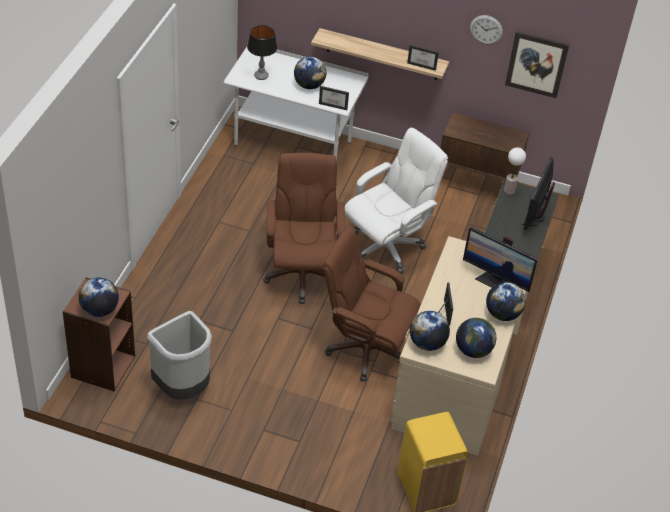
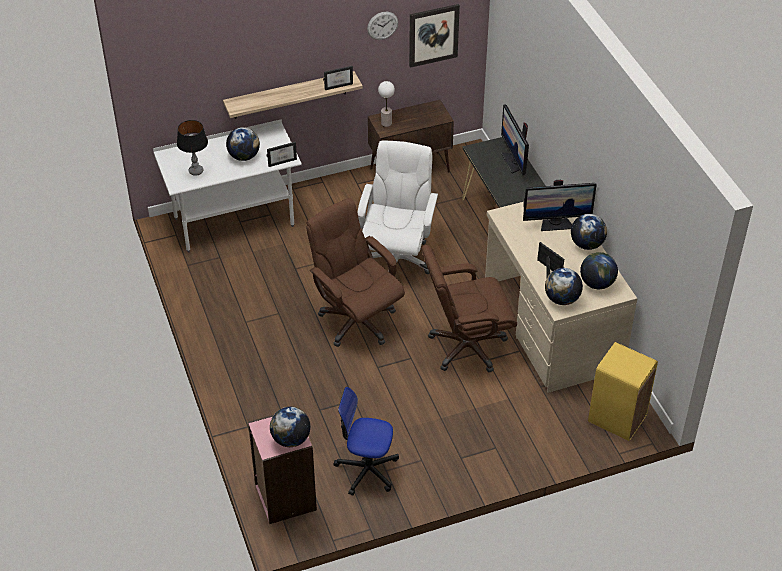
camera: 35 degrees left, 0 degrees up
(102, 366) = (284, 497): brown bookcase -> pink bookcase
(183, 388) = (367, 470): grey trash can -> office chair
(509, 190) = (475, 152): table lamp -> table lamp (386, 123)

